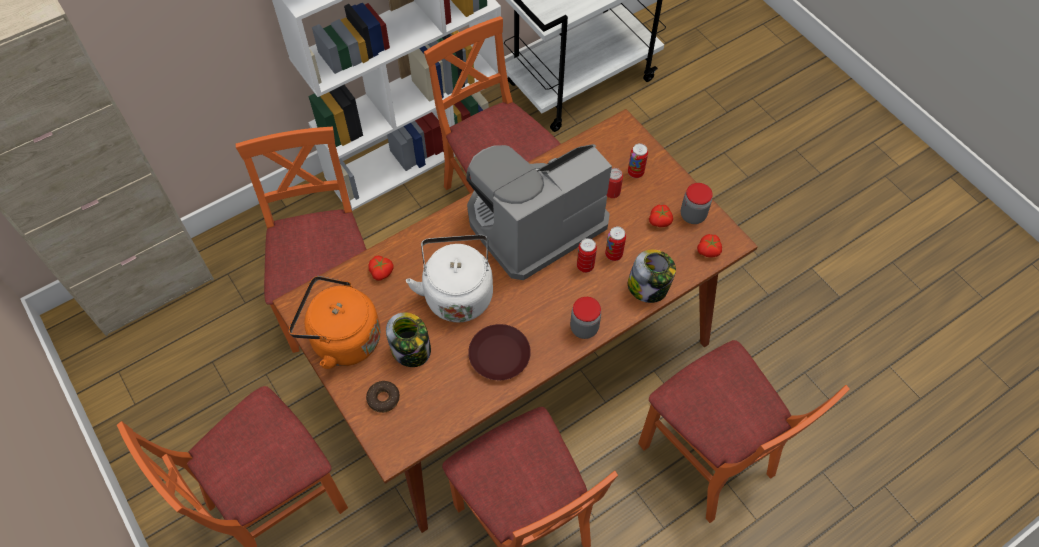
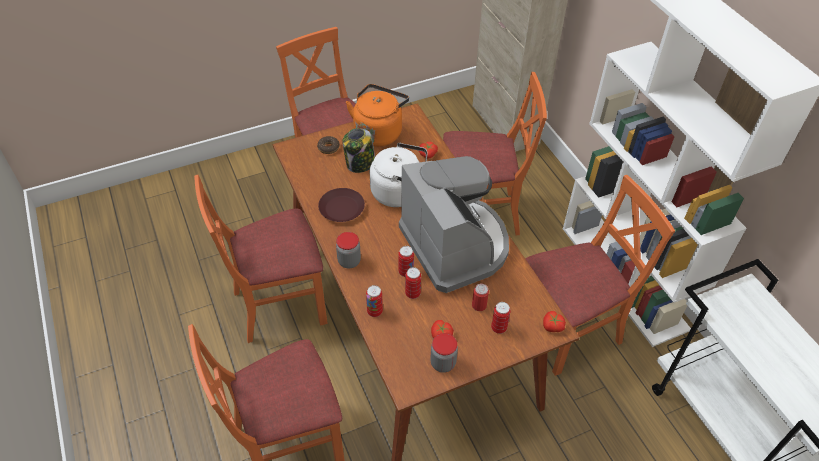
camera: 100 degrees right, 10 degrees down
(648, 287) = (374, 311): jar -> can
(709, 251) = (401, 366): tomato -> tomato (552, 326)

